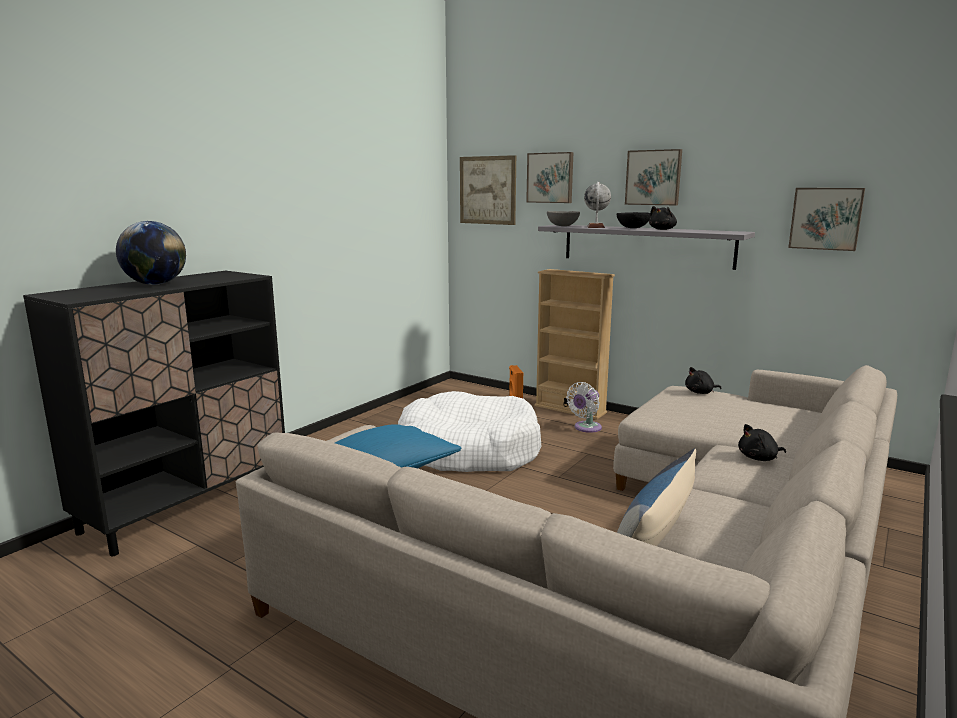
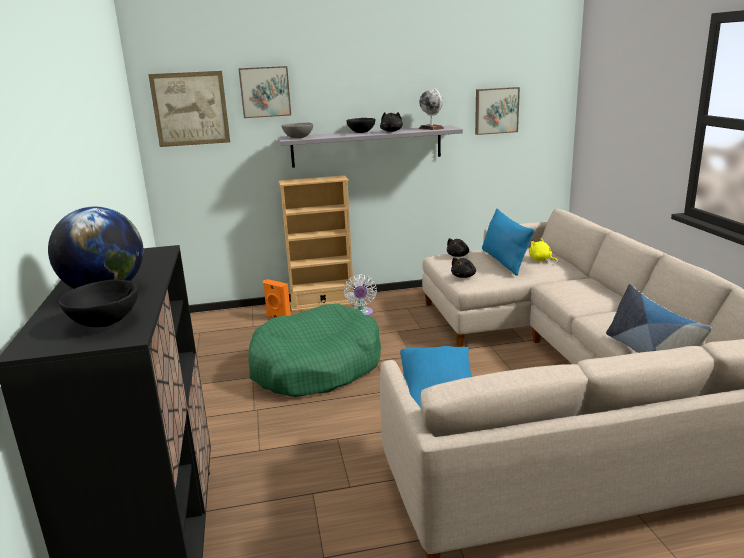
camera: 45 degrees left, 5 degrees up
(99, 293) = (106, 322): none -> black bowl
(469, 450) = (316, 367): white dog bed -> green dog bed
(596, 227) = (330, 135): globe -> globe (431, 128)
(653, 177) = (367, 87): picture -> none
(730, 410) = (504, 261): none -> blue pillow
(759, 458) = (577, 284): black plush toy -> black plush toy (464, 276)
(779, 423) = (541, 260): none -> yellow plush toy

